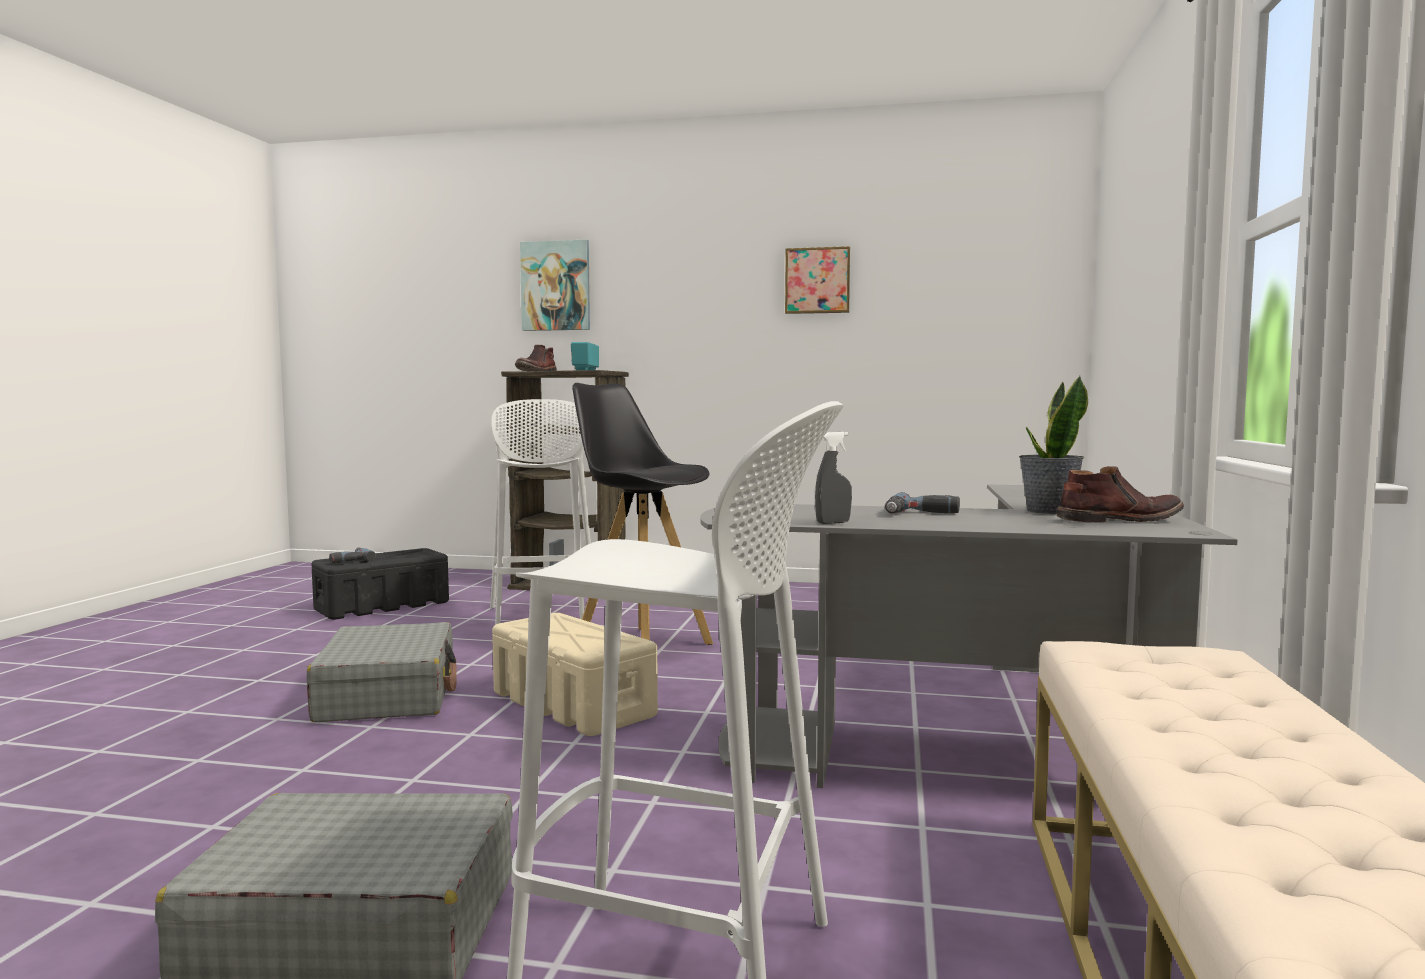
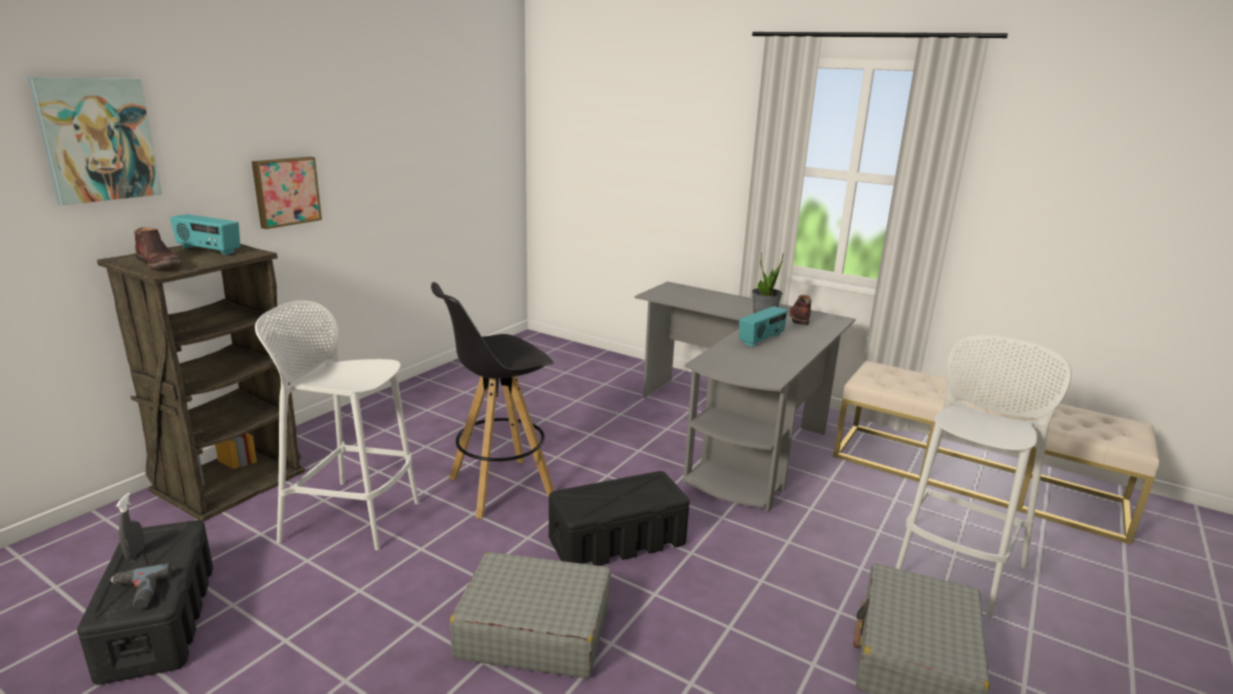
camera: 70 degrees left, 15 degrees up
(573, 704) = (618, 541): beige storage box -> black storage box
(817, 281) = (377, 128): picture -> picture (285, 191)
(833, 523) = (790, 363): grey spray bottle -> grey spray bottle (135, 552)
(921, 513) = (761, 340): power drill -> radio

